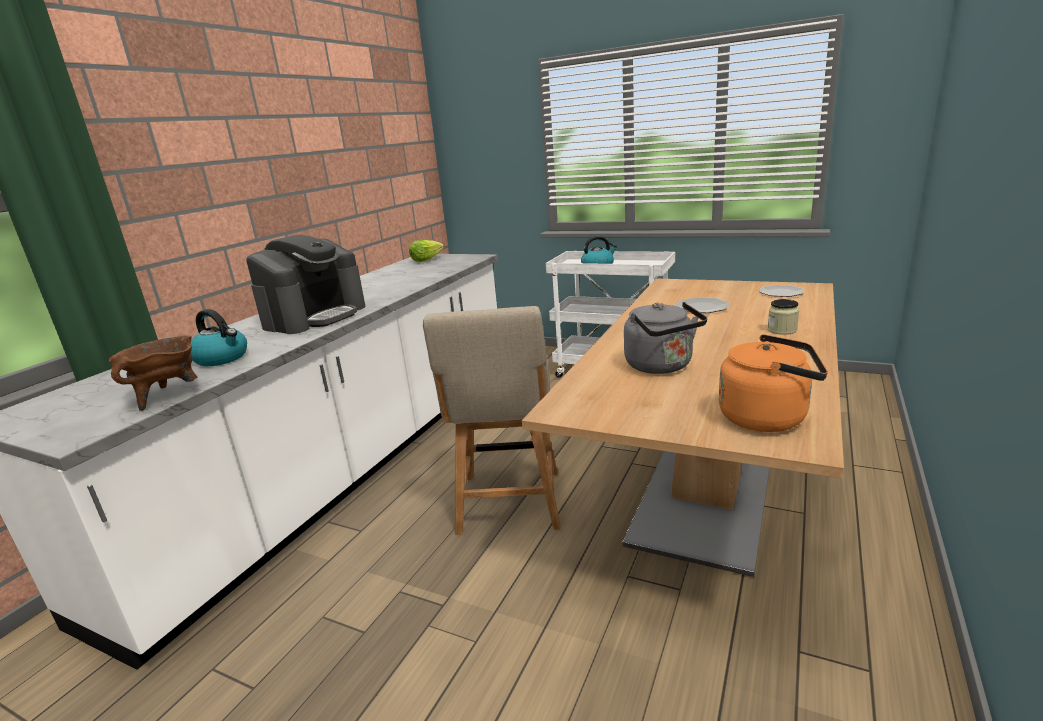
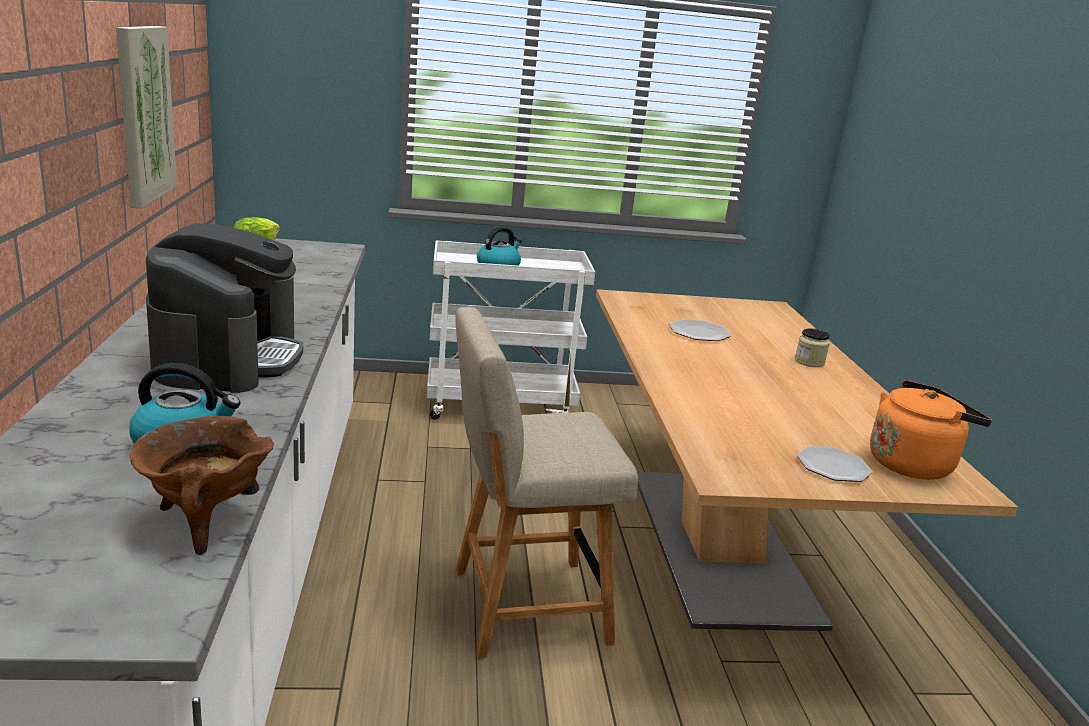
camera: 35 degrees left, 0 degrees up
(355, 182) = (144, 114): none -> picture
(509, 505) = (521, 607): beige chair -> beige chair turned 105 degrees clockwise
(662, 366) = (754, 413): grey kettle -> none
(781, 293) = (753, 313): plate -> plate (832, 466)

